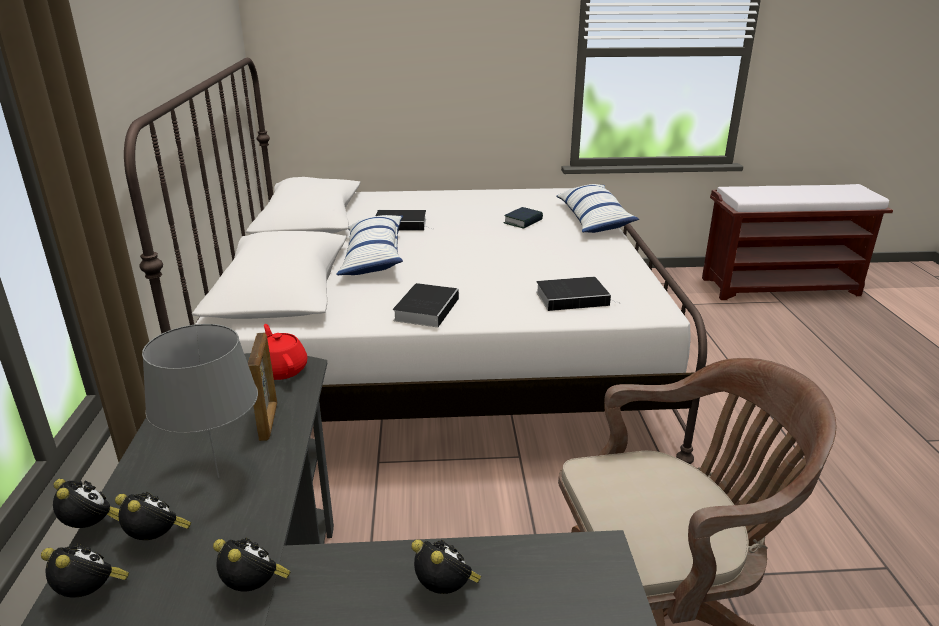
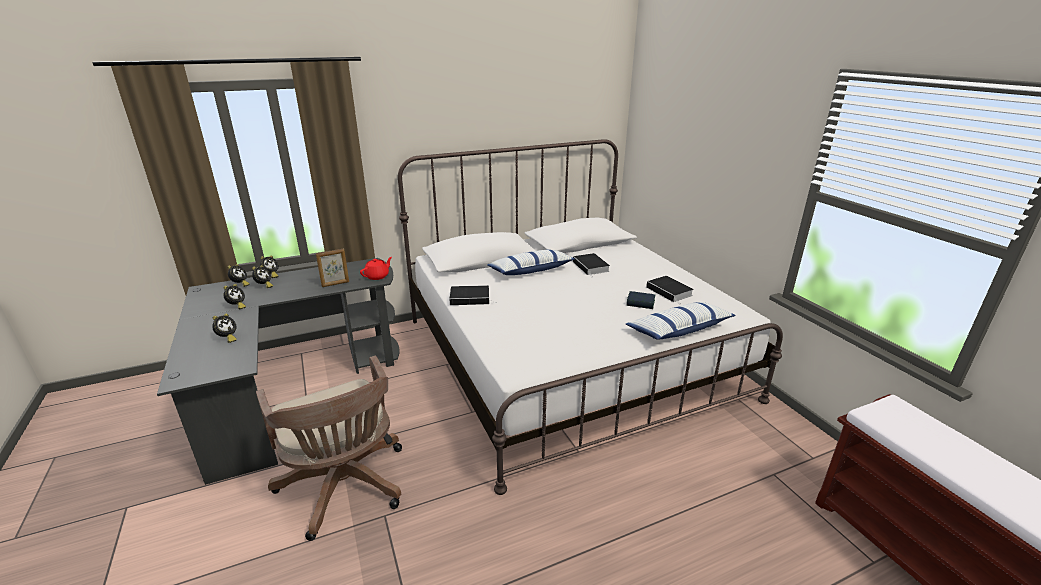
camera: 70 degrees right, 0 degrees up
(218, 478) = (297, 285): grey table lamp -> none
(574, 298) = (514, 340): book -> book (670, 292)

